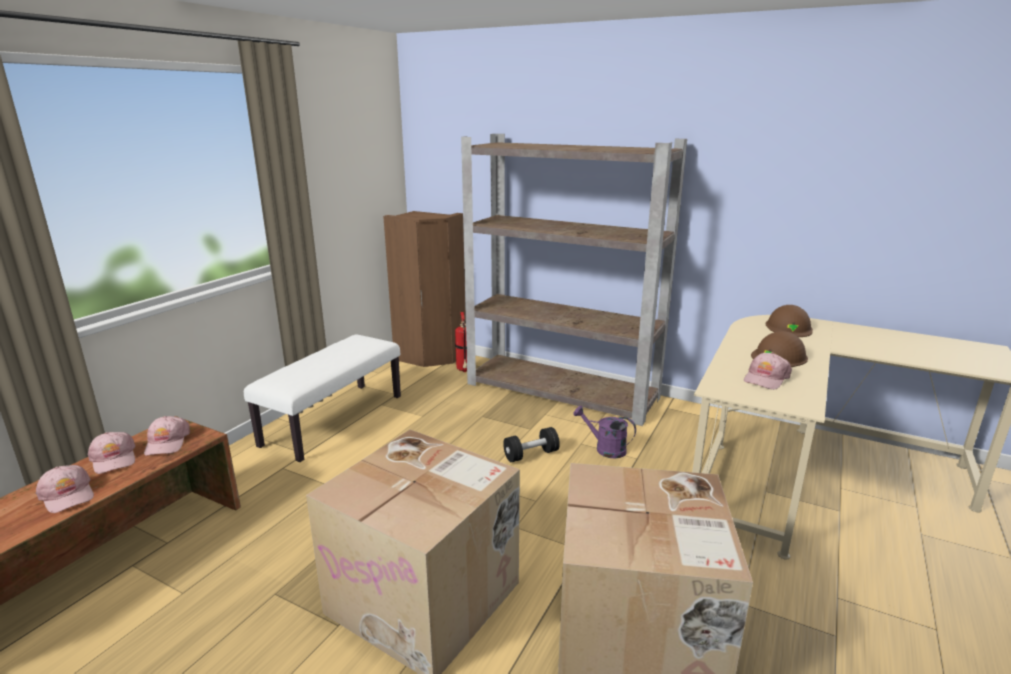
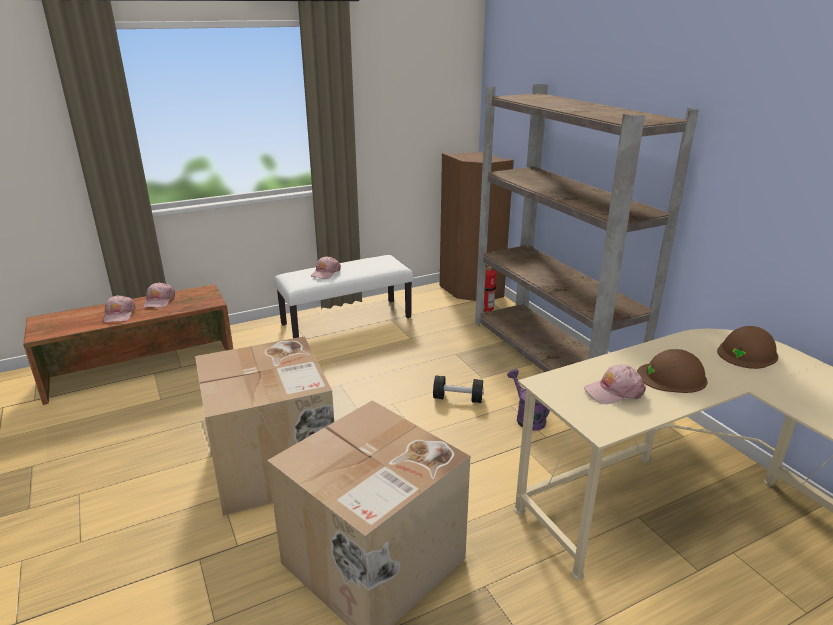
camera: 35 degrees right, 5 degrees up
(167, 442) = (192, 299): pink cap -> pink cap (325, 273)

